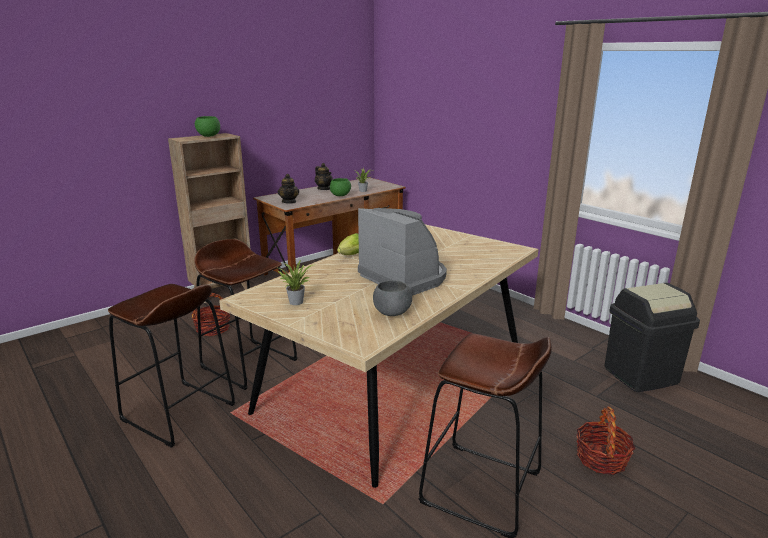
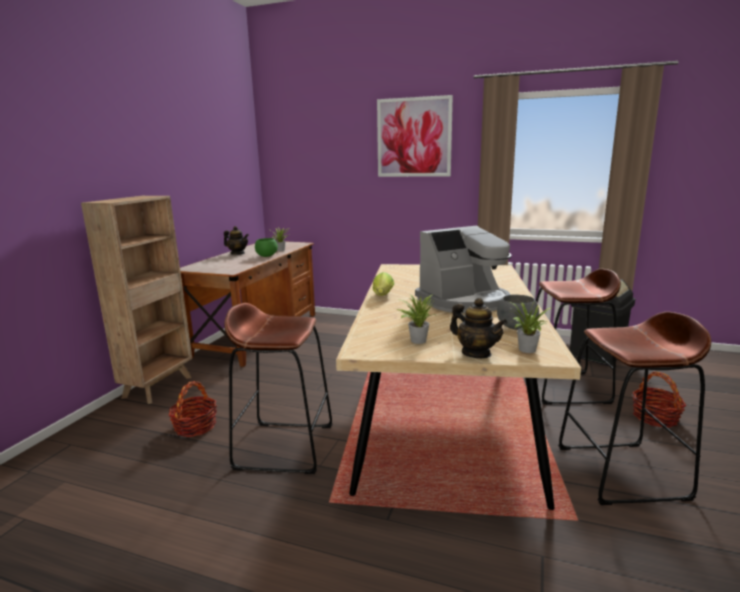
camera: 30 degrees left, 5 degrees down
(178, 412) = (267, 527): brown stool -> brown stool (565, 388)
(208, 136) = (131, 198): green bowl -> none
(289, 202) = (223, 268): teapot -> teapot (476, 353)
(355, 334) = (526, 350): none -> potted plant
(404, 277) = (464, 301): coffee machine -> coffee machine turned 135 degrees clockwise
(500, 87) = (414, 137): none -> picture

